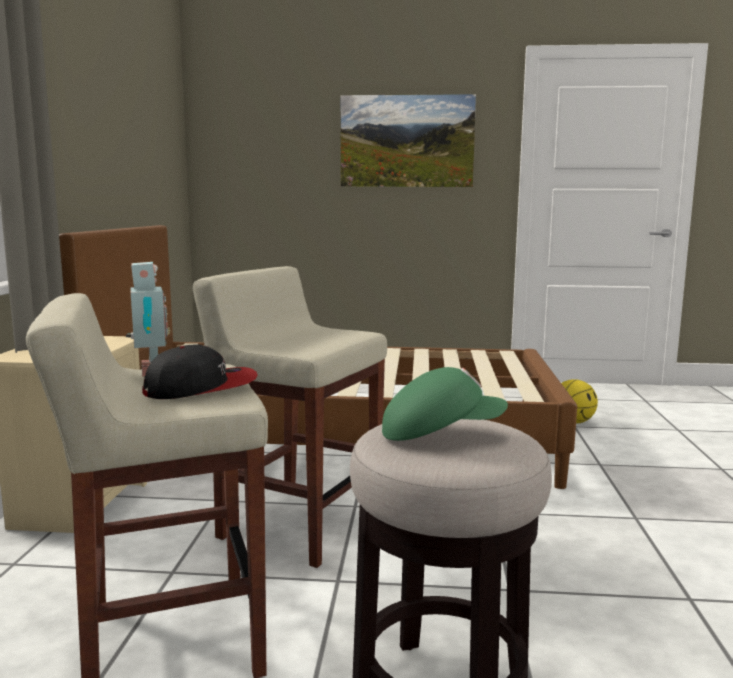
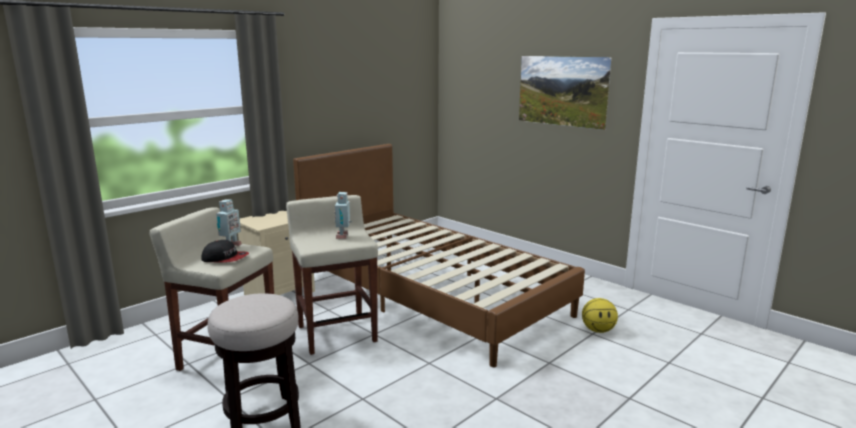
camera: 40 degrees right, 5 degrees up
(315, 333) = (343, 236): none -> toy robot
(440, 433) = (252, 304): green cap -> none

